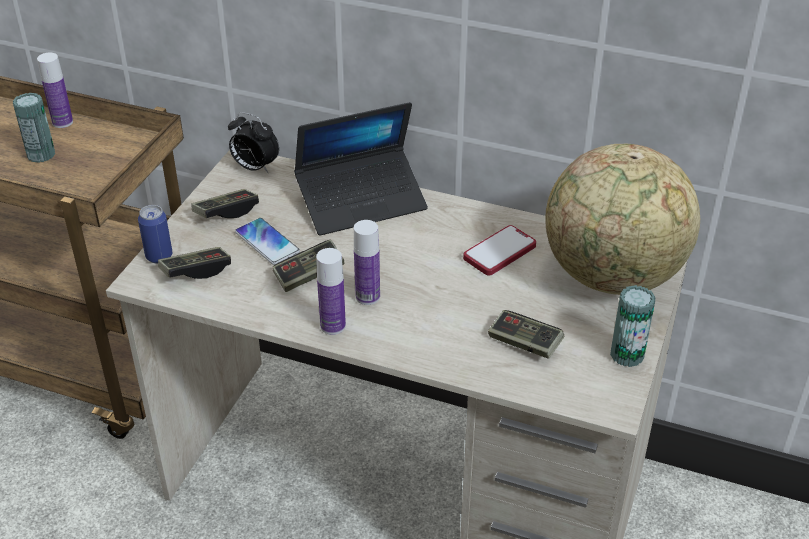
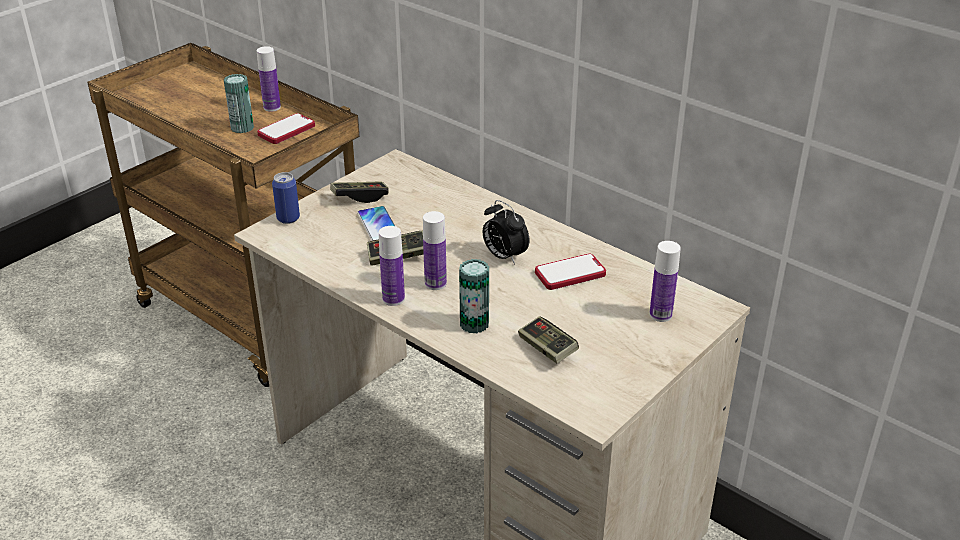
camera: 20 degrees right, 5 degrees down
(97, 148) = (286, 130): none -> phone
(196, 271) = (310, 235): game controller -> none
(254, 168) = (402, 168): alarm clock -> alarm clock (504, 256)
(361, 201) = (475, 211): laptop -> none
(612, 277) = (660, 315): globe -> bottle
(627, 355) = (634, 379): can -> can (474, 324)

